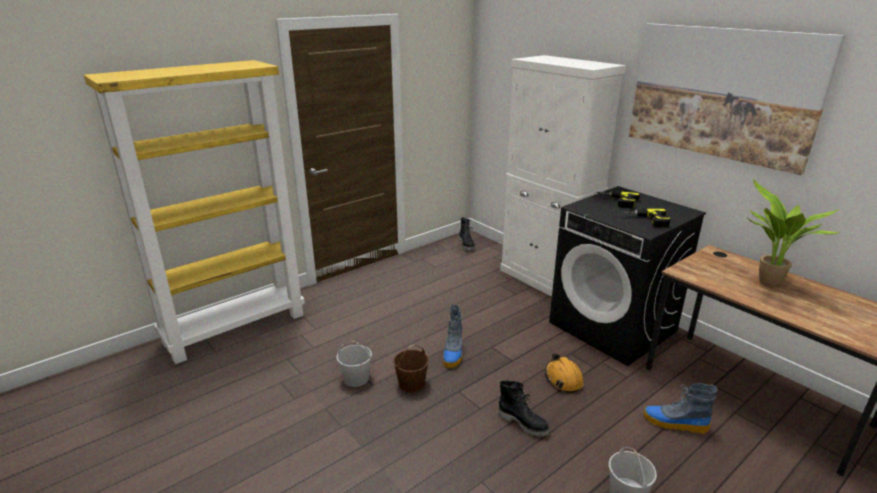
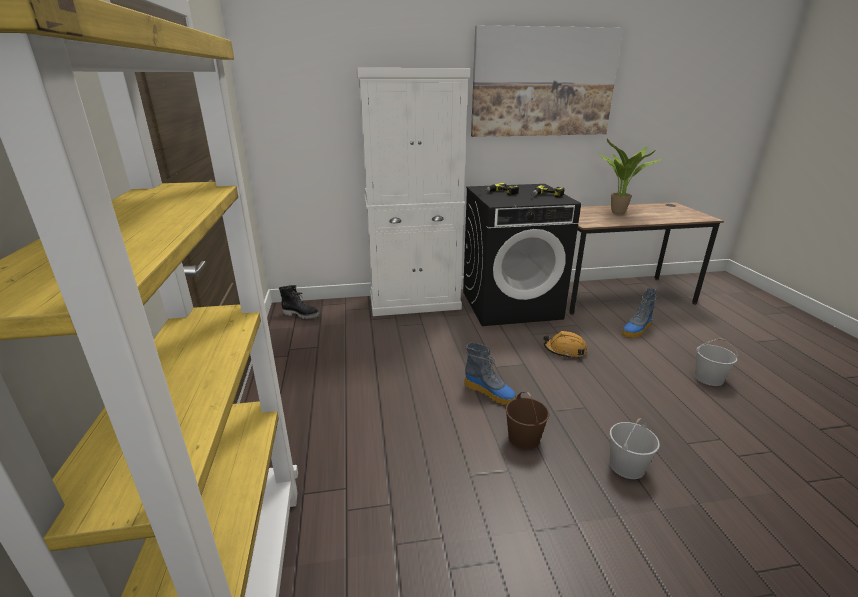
camera: 60 degrees left, 0 degrees up
(356, 378) = (488, 480): white bucket -> white bucket (627, 465)
(523, 423) = (614, 391): black boot -> none

